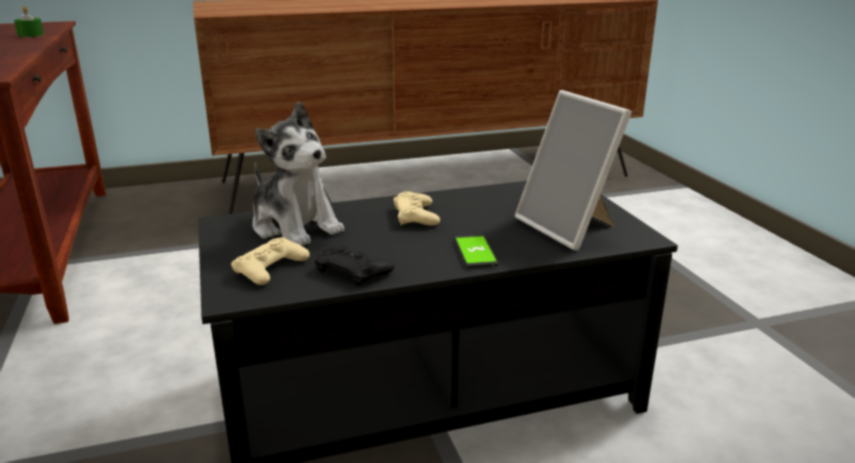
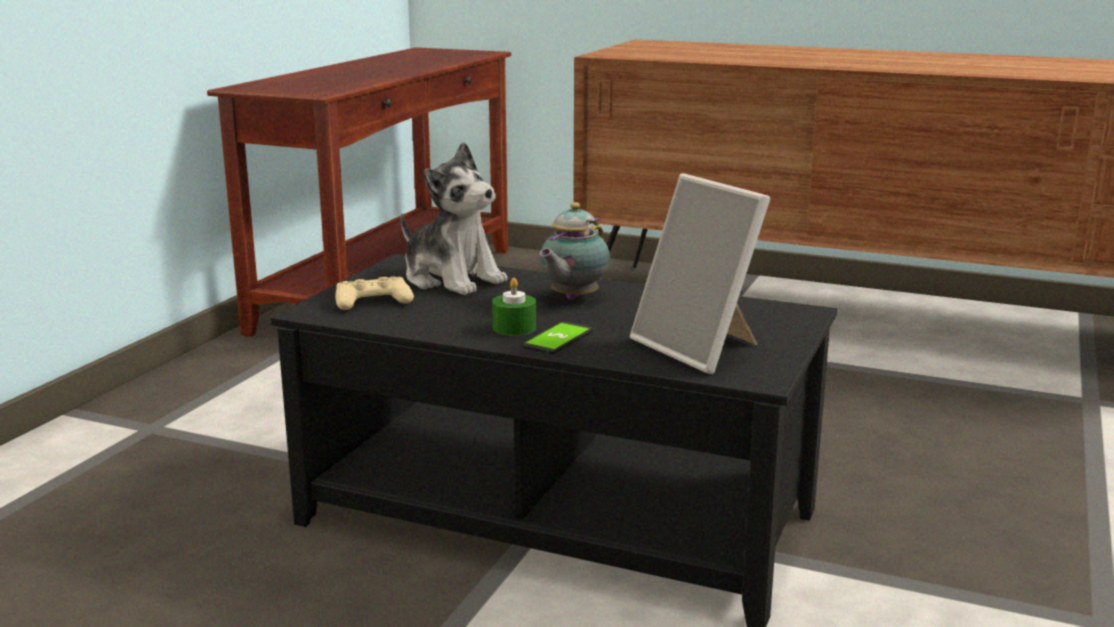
camera: 40 degrees right, 5 degrees down
(31, 35) = (437, 62): green candle -> green candle (514, 327)
(295, 226) = (452, 279): plush toy -> plush toy turned 45 degrees counterclockwise
(353, 271) = (427, 321): black game controller -> none
(416, 216) = (572, 298): beige game controller -> teapot
(569, 228) = (700, 348): picture frame -> picture frame turned 45 degrees counterclockwise

